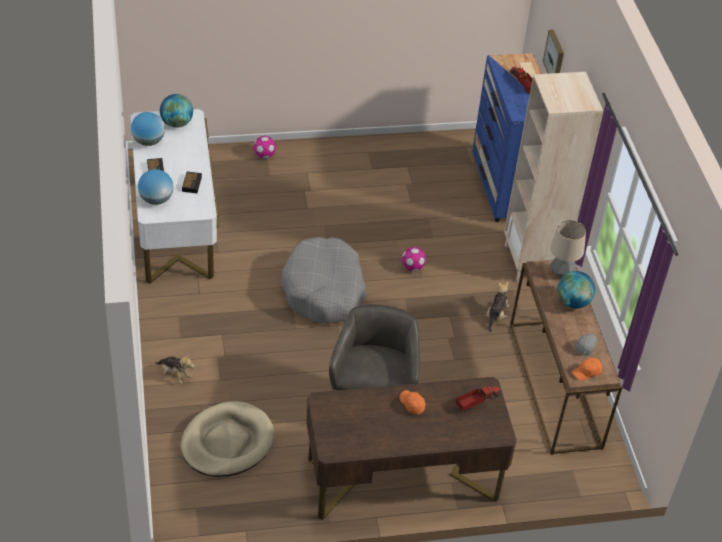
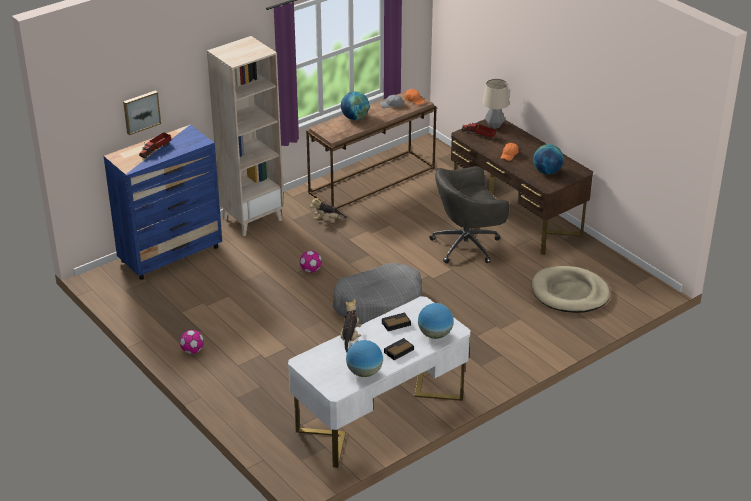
camera: 115 degrees left, 10 degrees down
(175, 374) = (539, 341): plush toy -> plush toy (350, 337)
(177, 123) = (322, 367): globe -> globe (547, 172)
(264, 155) = (234, 400): football -> football (192, 351)
(561, 273) = (330, 128): table lamp -> table lamp (494, 126)

